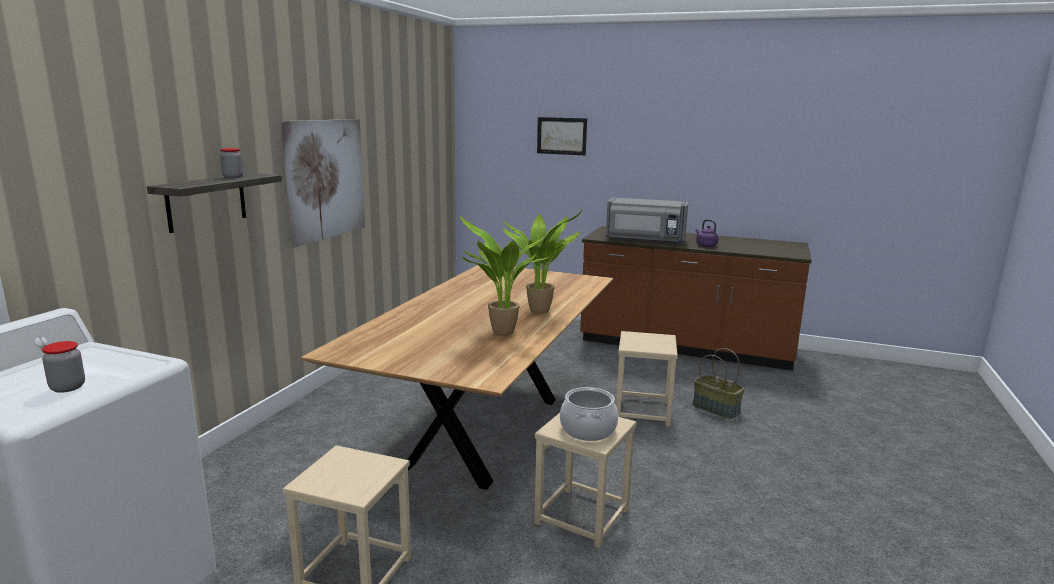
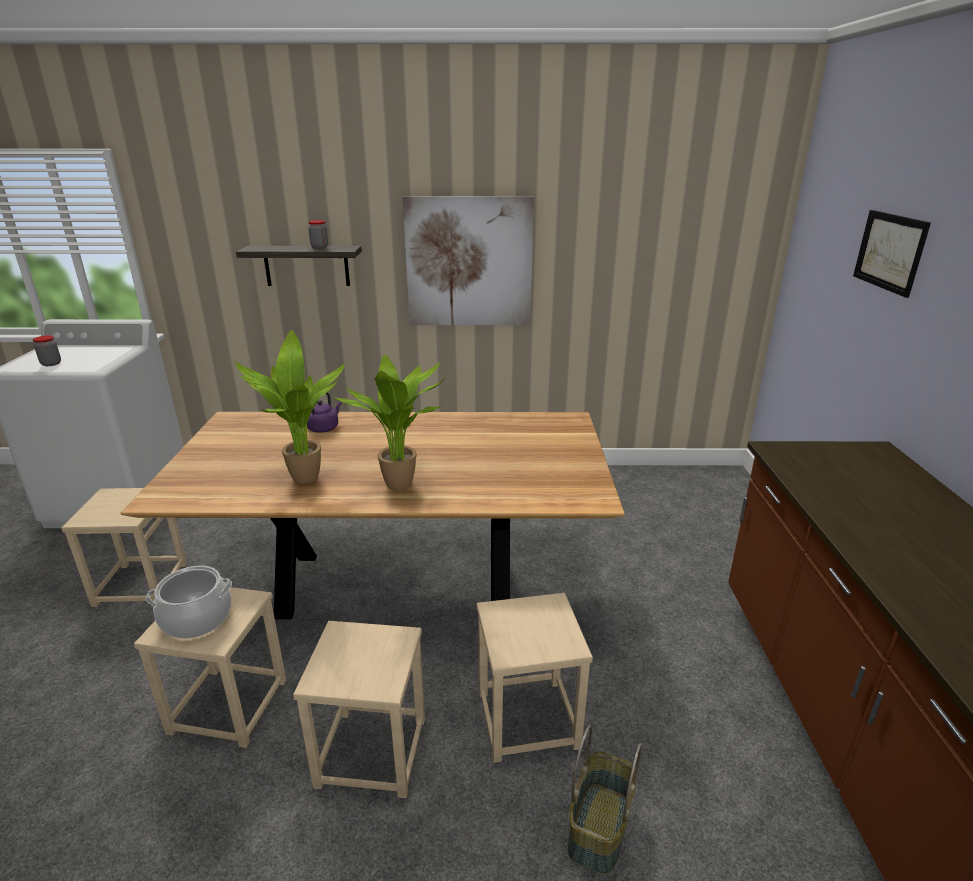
camera: 70 degrees right, 10 degrees up
(644, 240) = (830, 495): grey microwave -> none
(650, 461) = (371, 753): none -> beige stool
(705, 245) = (905, 572): purple kettle -> purple kettle (324, 428)

